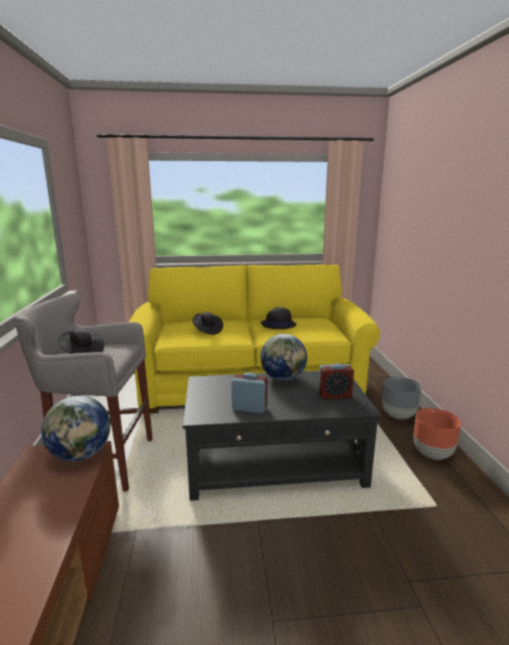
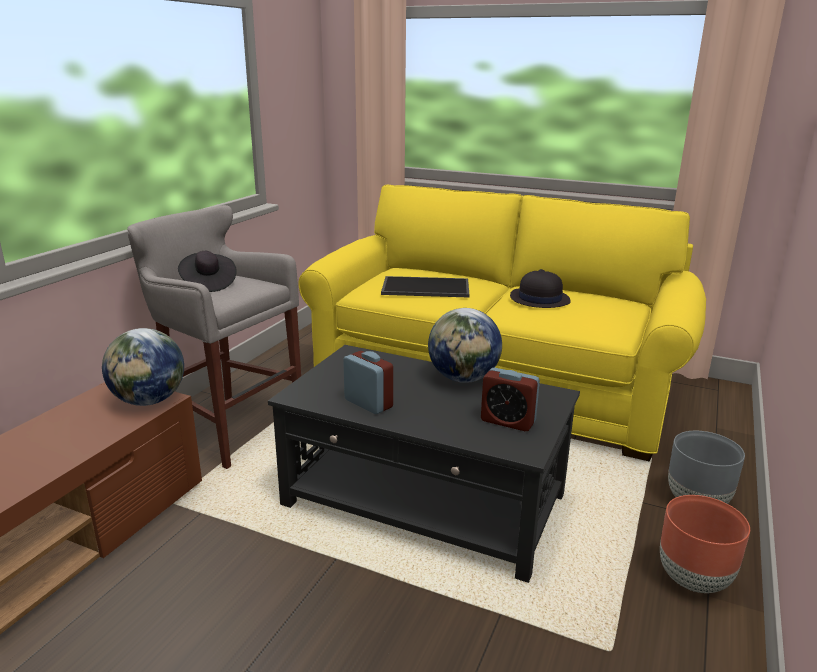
camera: 30 degrees right, 5 degrees up
(207, 330) = (424, 288): black hat -> tray

